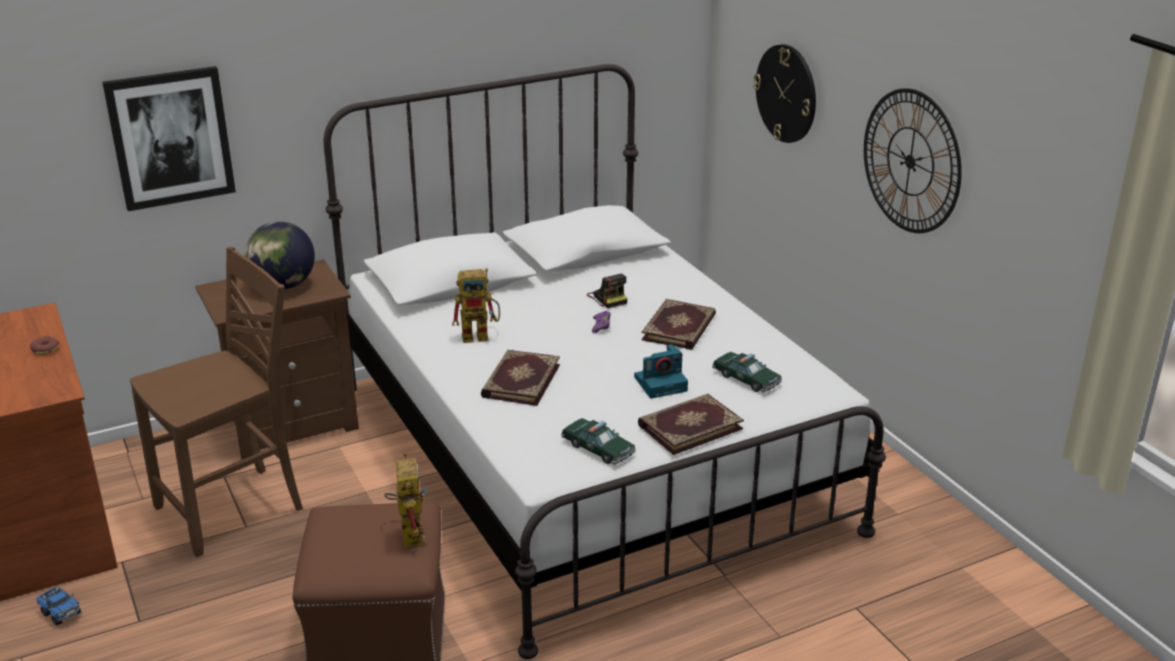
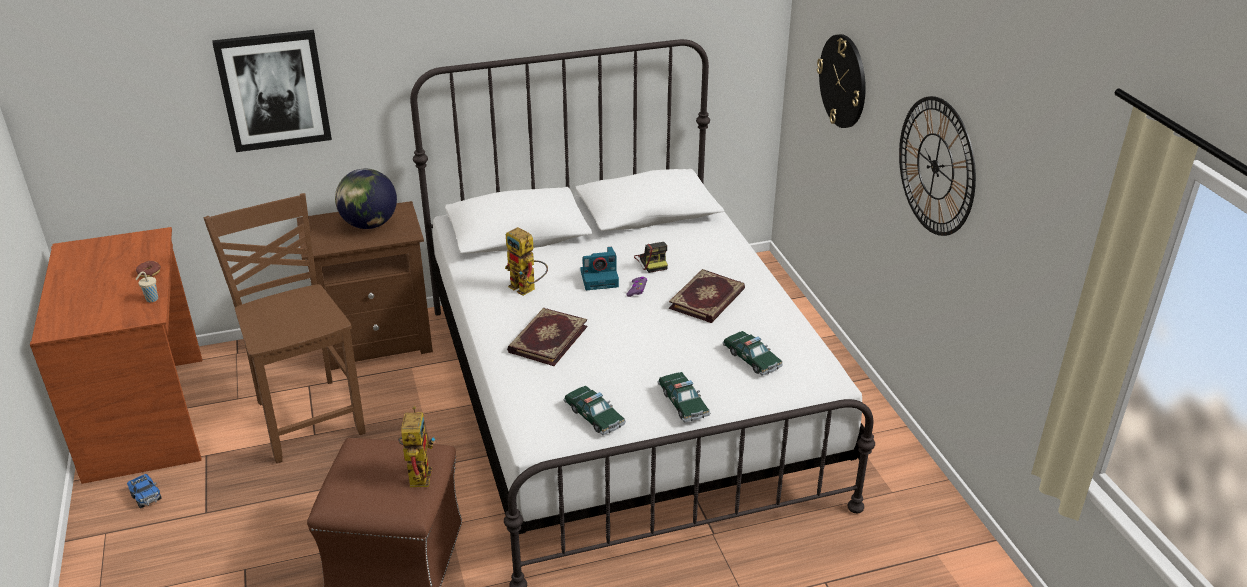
camera: 10 degrees right, 5 degrees up
(58, 376) = (151, 299): none -> beige cup
(233, 509) = (308, 417): brown chair -> brown chair turned 90 degrees counterclockwise
(481, 335) = (527, 289): toy robot -> toy robot turned 45 degrees clockwise
(661, 383) = (672, 355): camera -> camera (600, 278)
(689, 426) = (683, 403): book -> toy car

